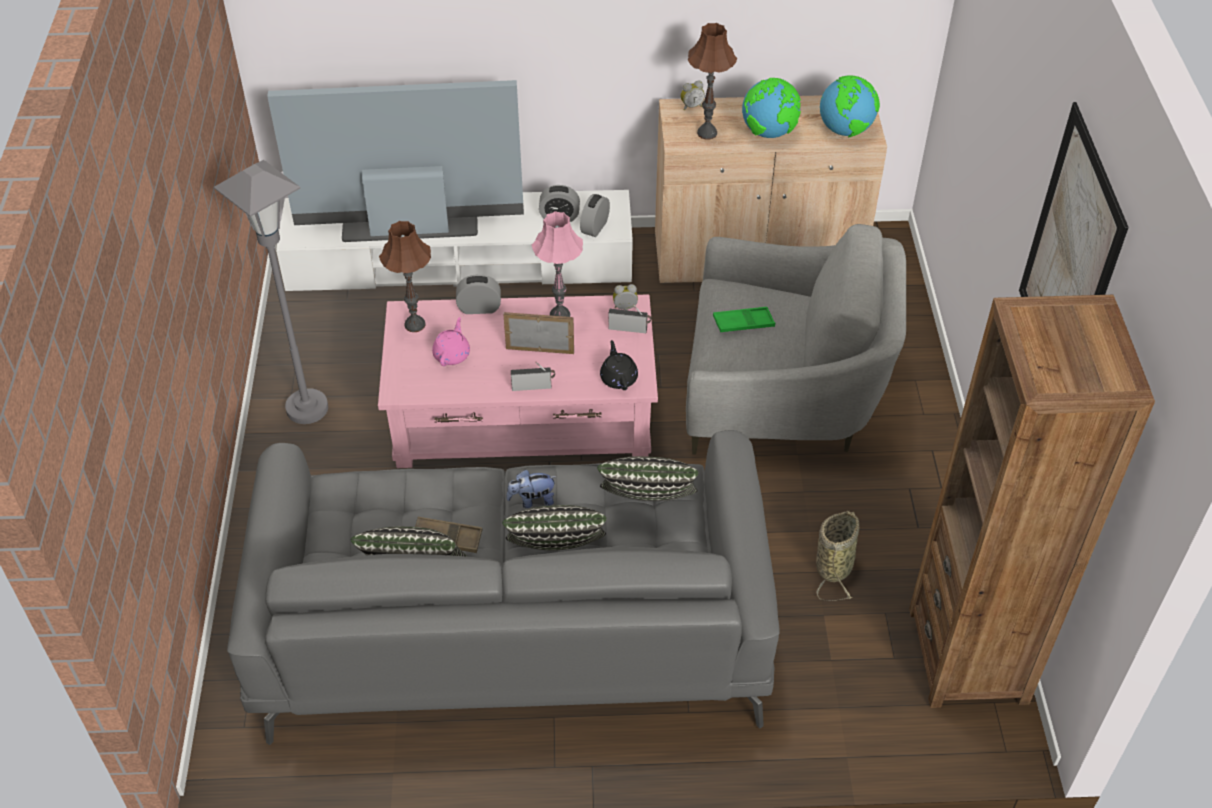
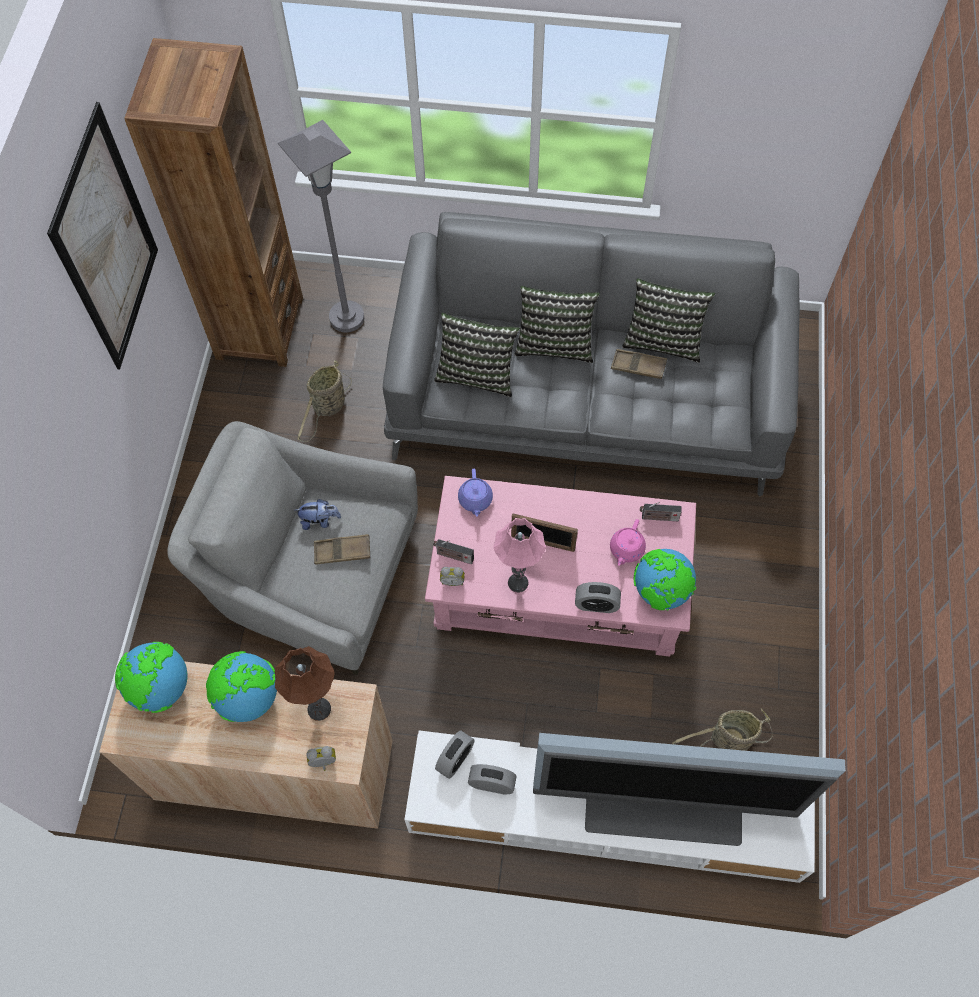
camera: 170 degrees left, 15 degrees up
(307, 408) = (762, 630): grey floor lamp -> grey floor lamp (347, 318)
(349, 321) = (727, 740): none -> basket
(415, 325) = (661, 592): brown table lamp -> globe
(532, 500) = (568, 391): plush toy -> plush toy (320, 521)
(533, 386) = (554, 502): radio -> radio (658, 517)
(618, 378) = (475, 500): black teapot -> purple teapot
(743, 323) = (342, 551): green tray -> brown tray

